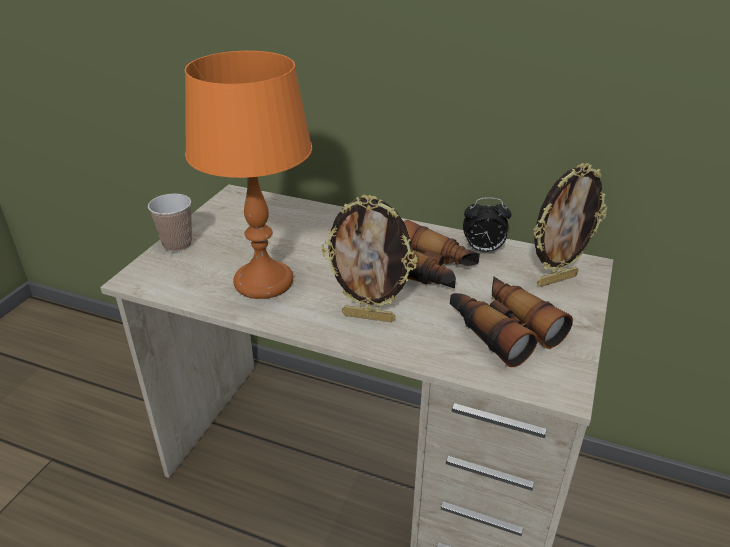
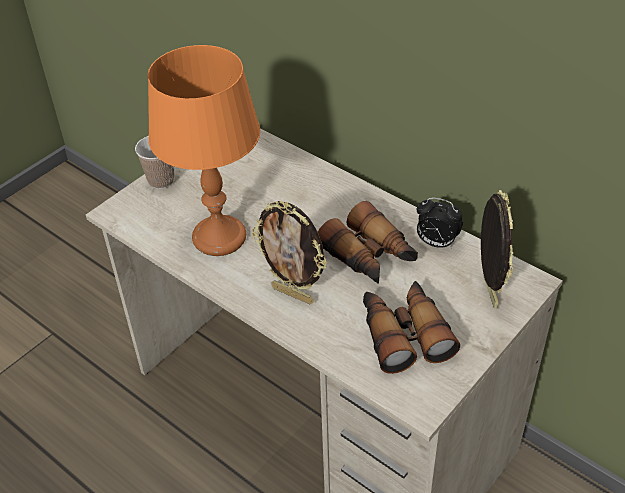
camera: 20 degrees right, 10 degrees up
(556, 279) = (488, 292): picture frame -> picture frame turned 90 degrees counterclockwise

